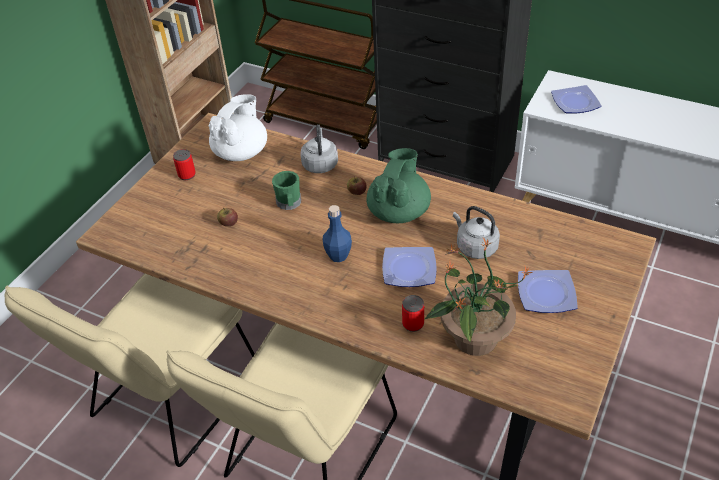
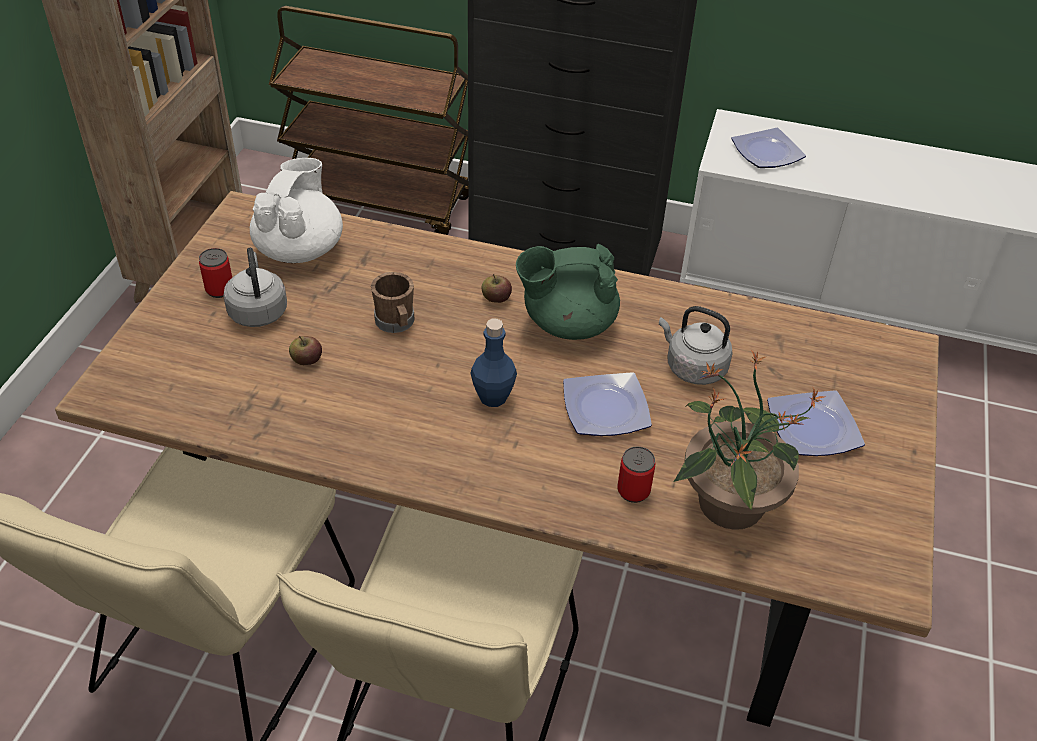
camera: 15 degrees left, 0 degrees up
(289, 204) = (396, 323): green mug -> brown mug
(320, 164) = (428, 259): grey kettle -> grey kettle (258, 310)
(399, 211) = (567, 323): green teapot -> green teapot turned 105 degrees counterclockwise

